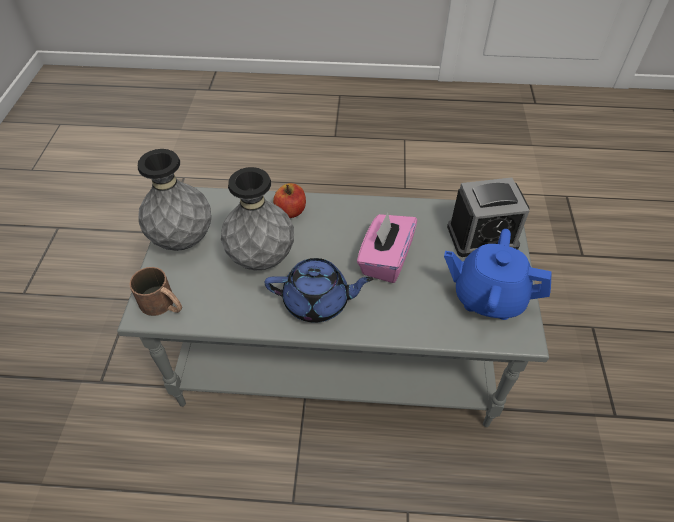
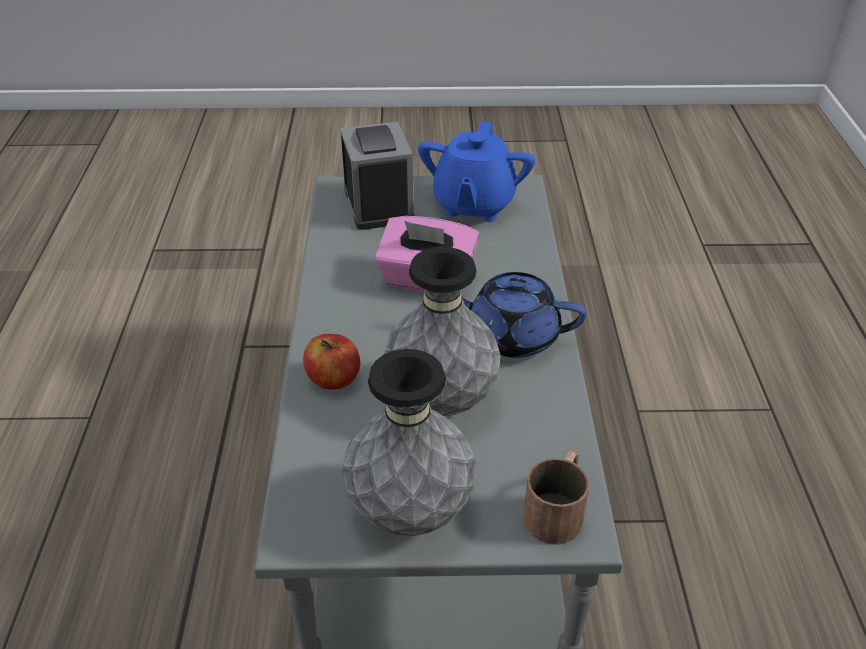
camera: 95 degrees left, 10 degrees down
(317, 302) = (511, 335): blue teapot -> blue teapot turned 75 degrees counterclockwise

